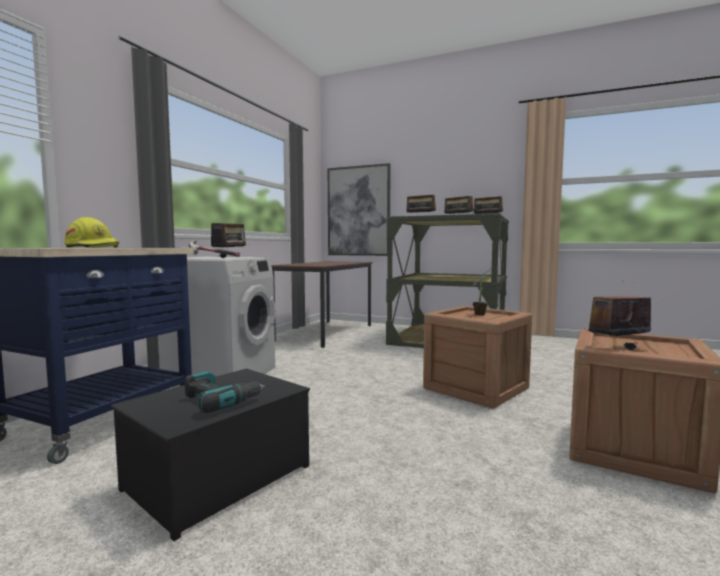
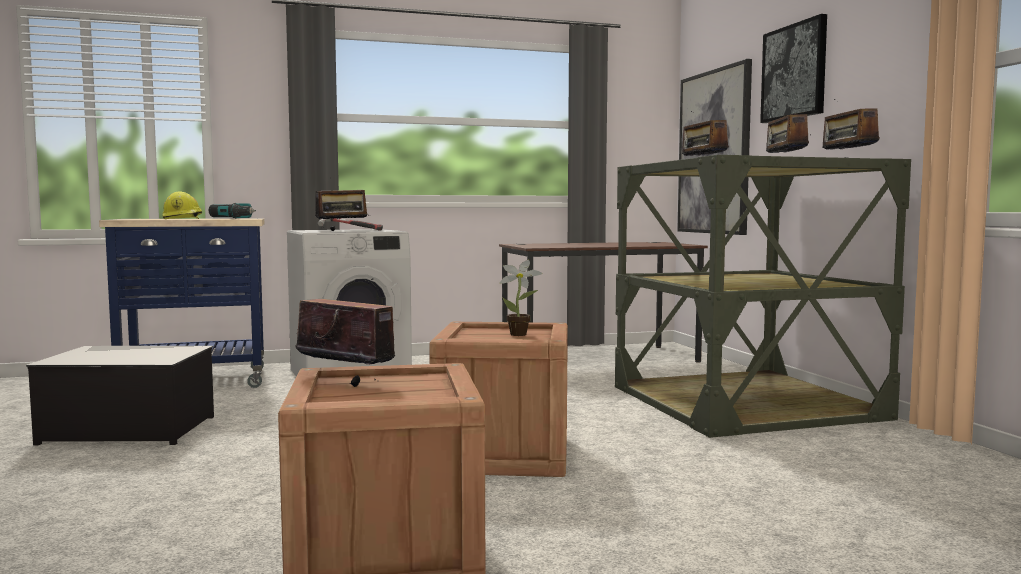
camera: 50 degrees right, 0 degrees up
(221, 400) = (113, 357): power drill -> power drill (238, 218)
(425, 174) = (794, 72): none -> picture

